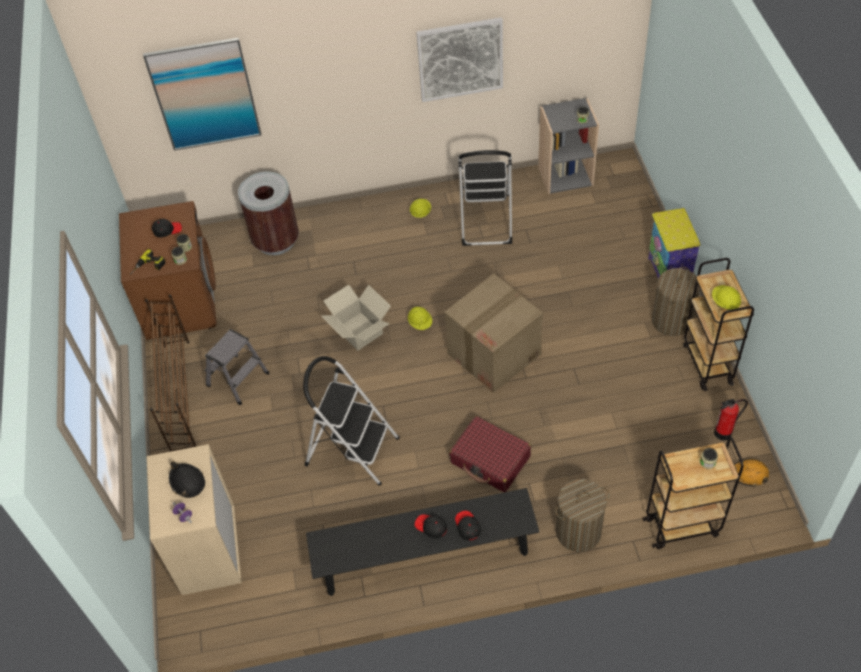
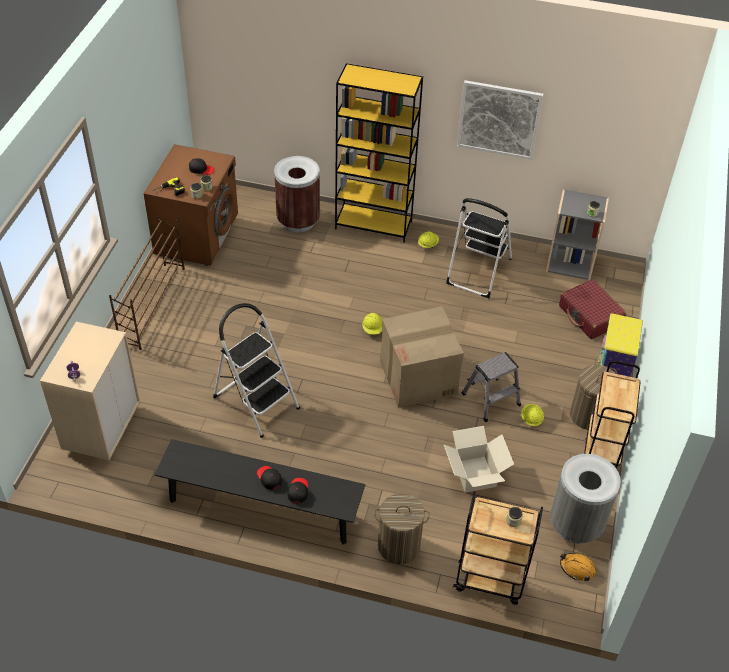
camera: 20 degrees right, 5 degrees down
(187, 482) = (92, 352): black hard hat -> none
(204, 94) = (275, 72): picture -> none
(237, 379) = (203, 311): grey step ladder -> grey step ladder (490, 399)
(355, 214) = (374, 225): none -> yellow bookcase
(359, 331) = (320, 315): cardboard box -> cardboard box (475, 474)
(490, 460) = (362, 458): red suitcase -> red suitcase (590, 316)
(723, 433) = (575, 525): fire extinguisher -> grey trash can
(724, 303) = (615, 403): yellow hard hat -> yellow hard hat (531, 419)

